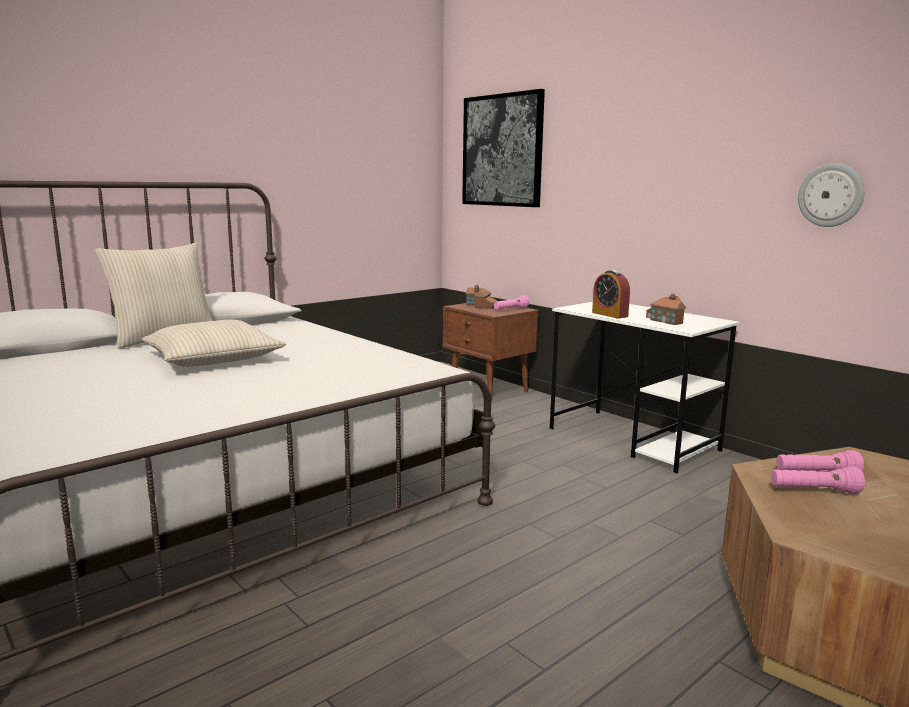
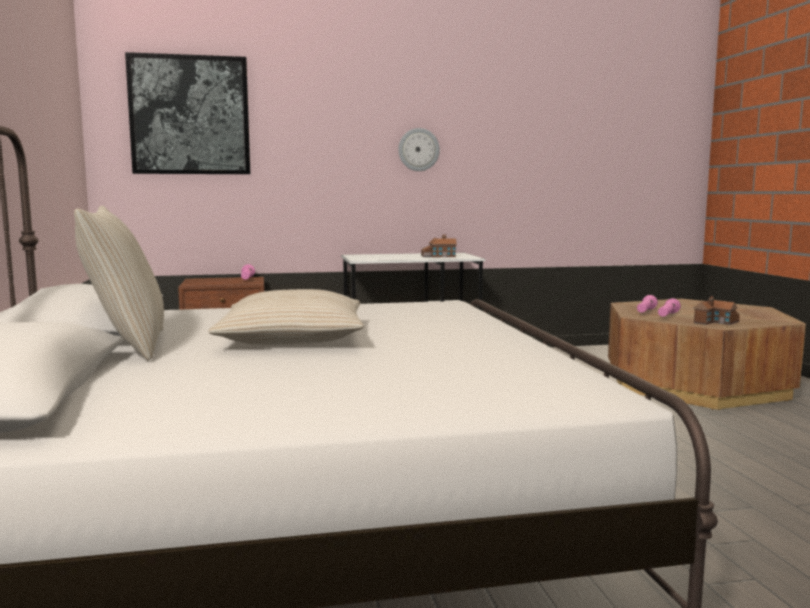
camera: 60 degrees left, 5 degrees down
(480, 306) = (210, 281): toy house -> toy house (716, 322)
(609, 314) = (400, 258): alarm clock -> none
(831, 195) = (510, 159): wall clock -> wall clock (418, 149)

